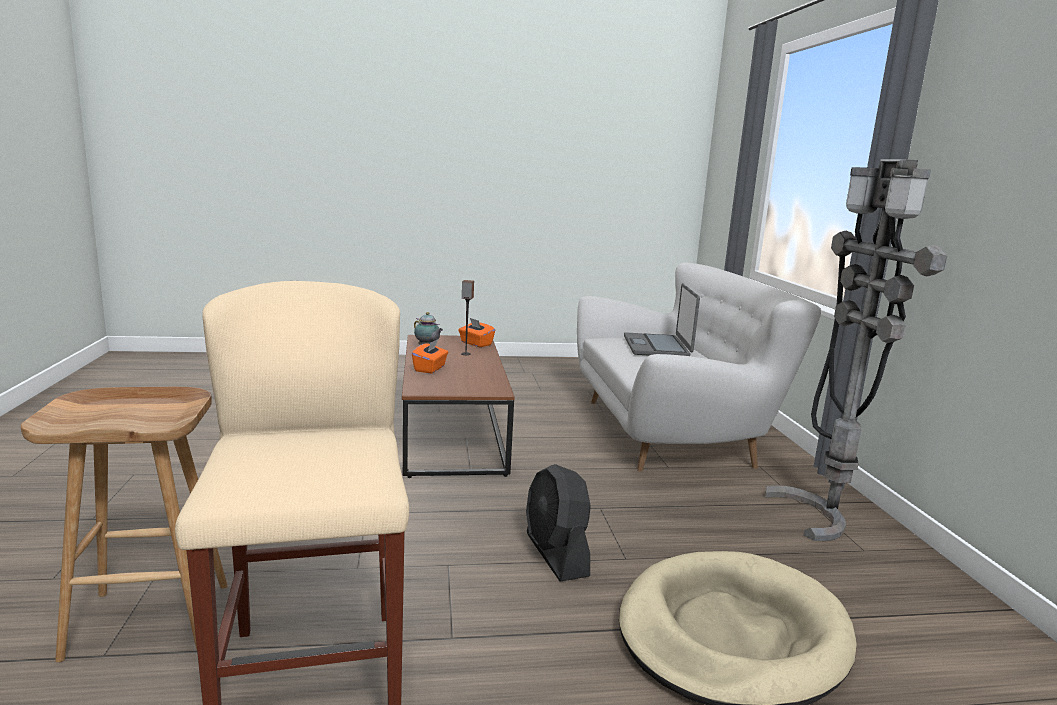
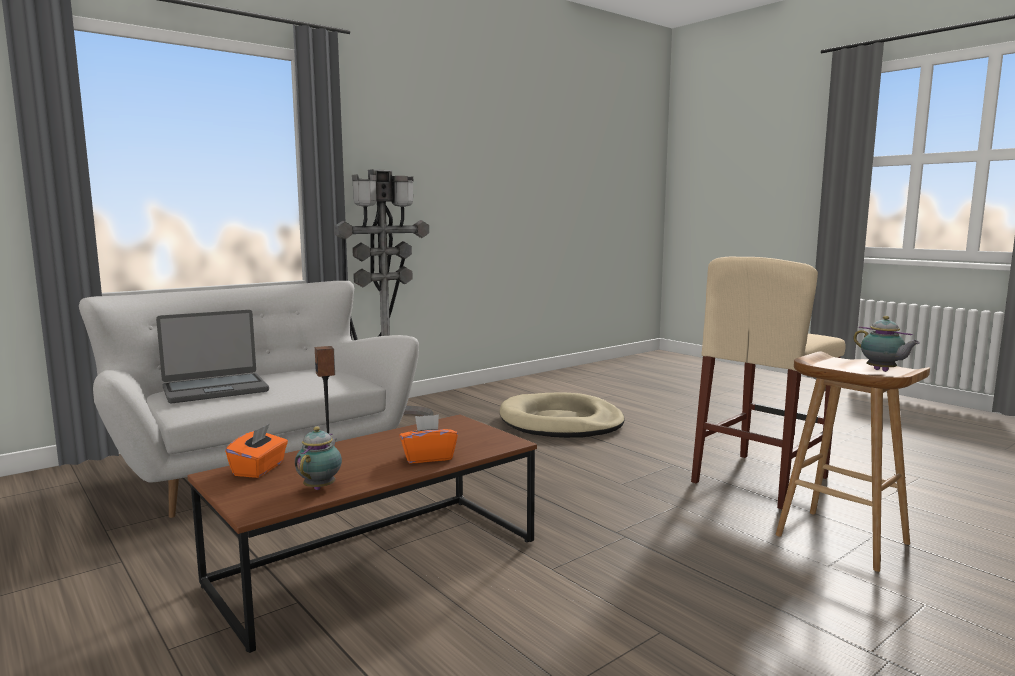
camera: 120 degrees left, 5 degrees down
(92, 404) = (882, 371): none -> teapot
(556, 554) = (555, 462): black fan -> none

